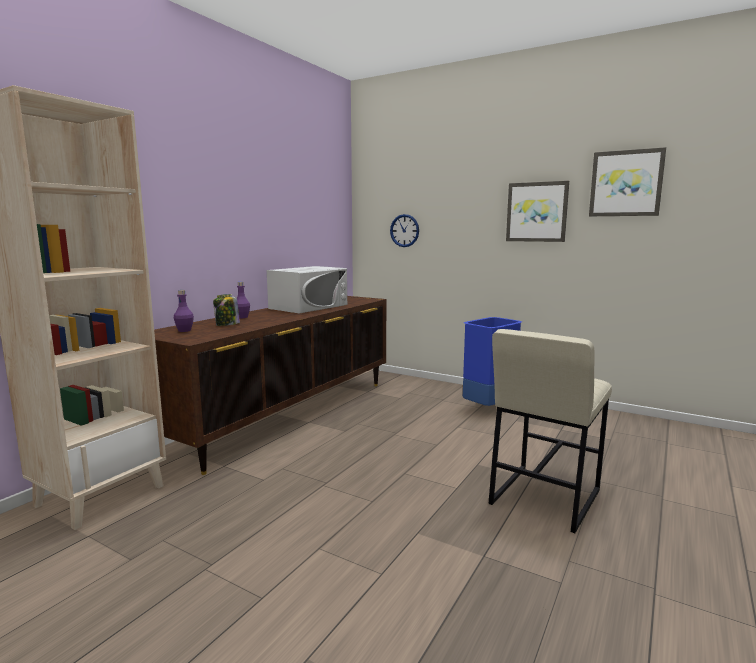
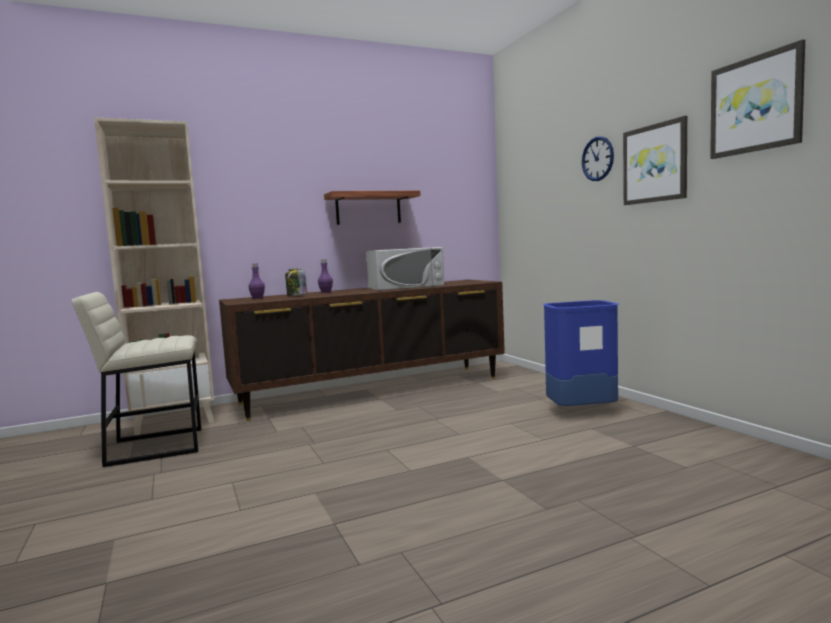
camera: 35 degrees right, 5 degrees down
(263, 225) = (368, 208): none -> shelf
(404, 230) = (536, 205): wall clock -> wall clock (597, 159)
(544, 498) = (480, 499): beige chair -> beige chair (153, 447)

